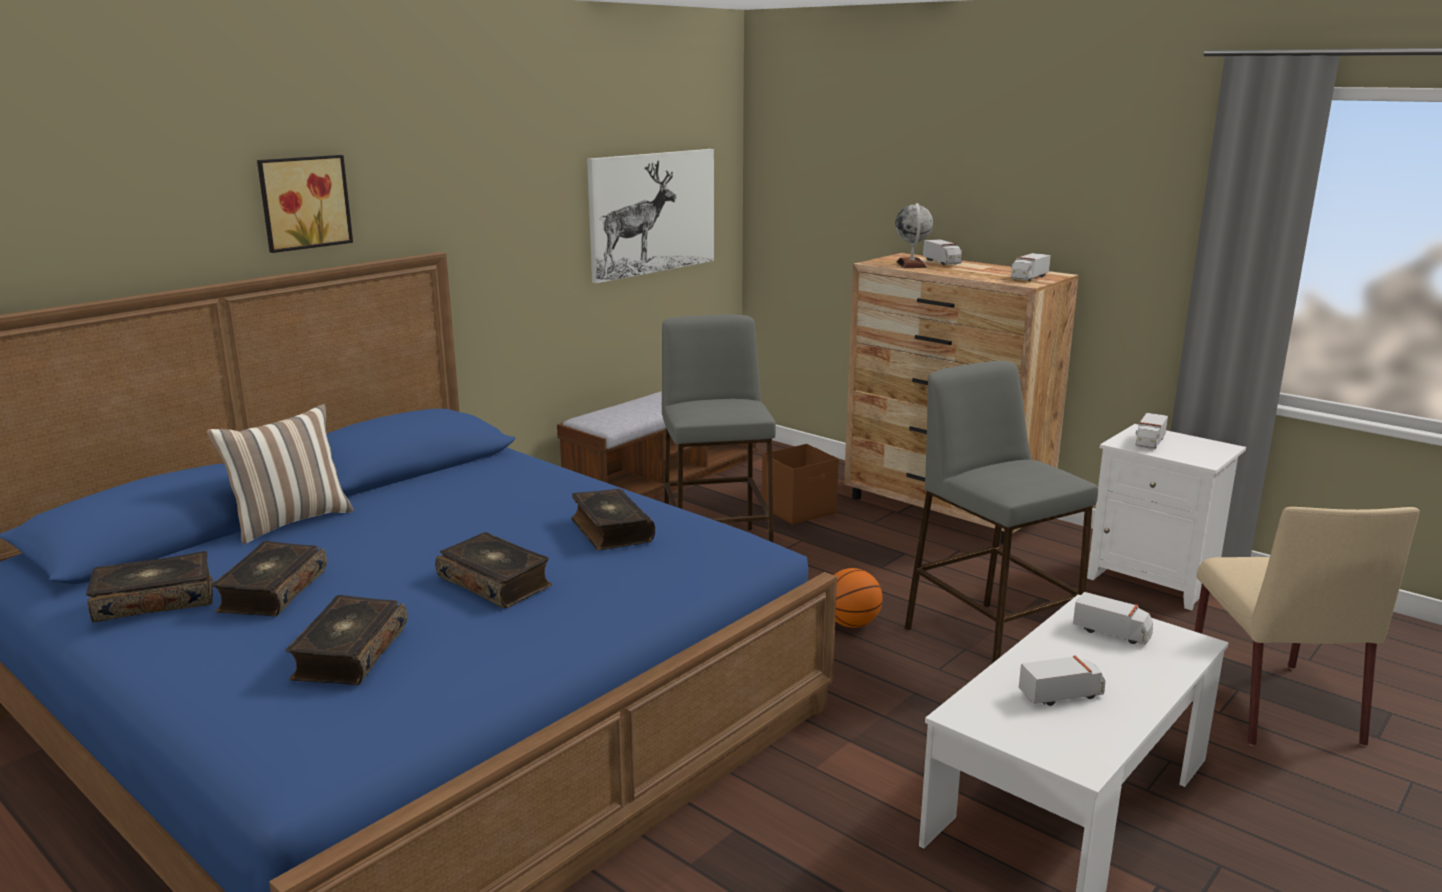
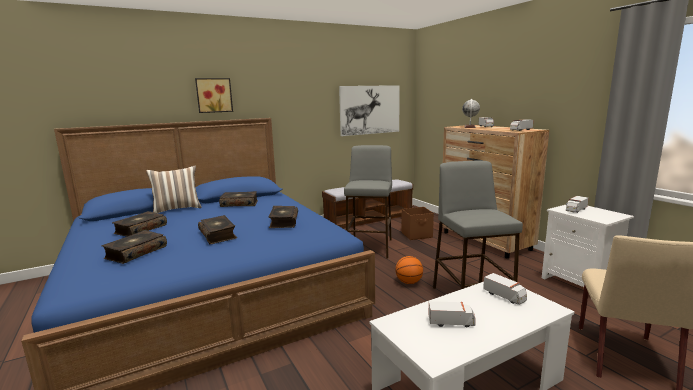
camera: 20 degrees right, 5 degrees down
(155, 600) = (103, 228): book -> book (239, 204)

